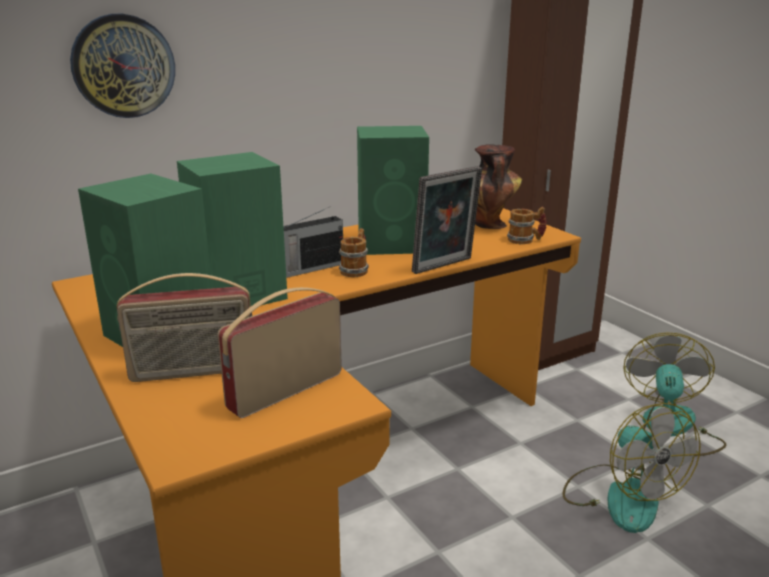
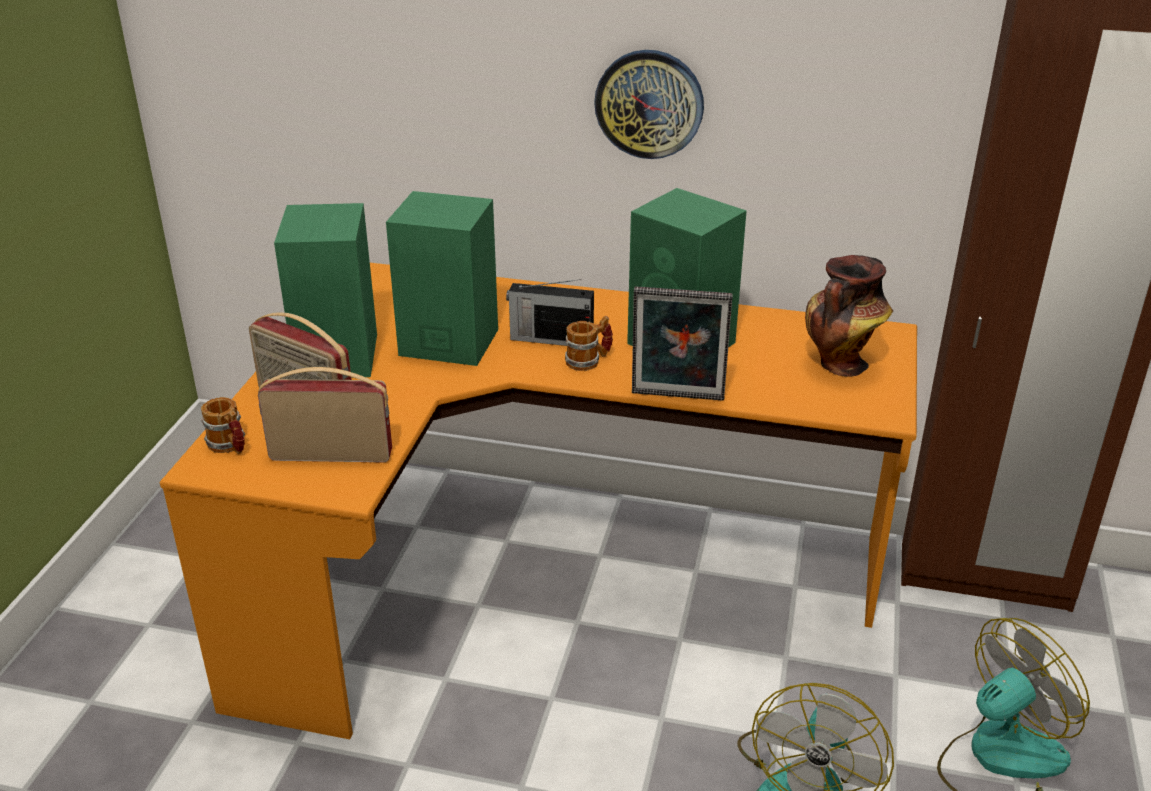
camera: 45 degrees right, 10 degrees up
(123, 66) = (438, 67): wall clock -> wall clock (649, 104)
(525, 240) = (835, 406): mug -> mug (230, 446)

